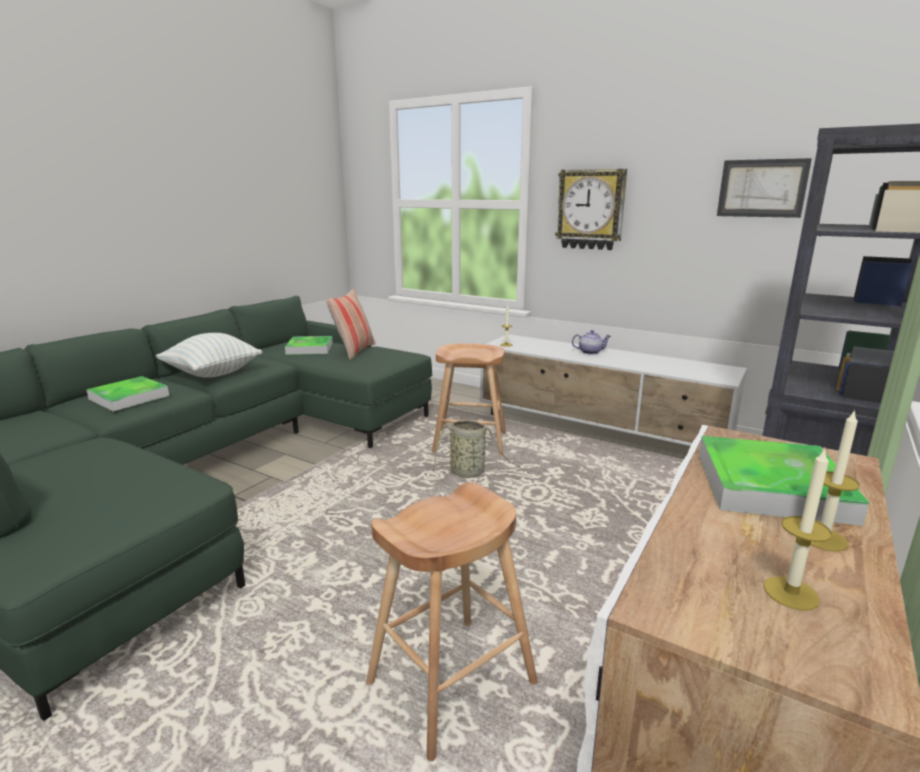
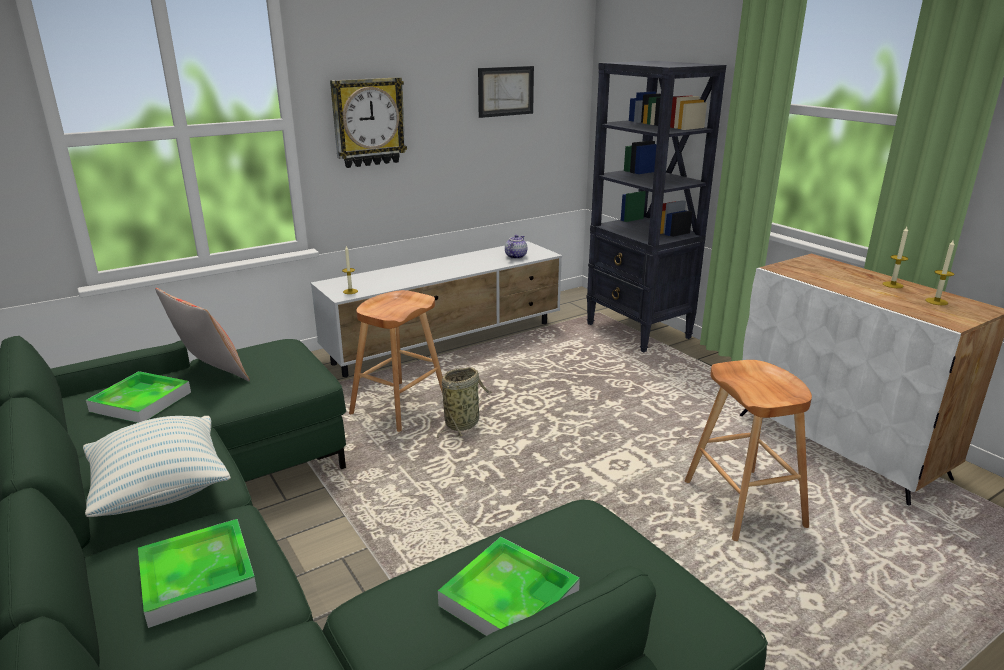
camera: 65 degrees left, 5 degrees up
(590, 352) = (425, 269): teapot -> teapot (515, 256)
(771, 486) = (841, 278): tray -> tray (509, 599)

